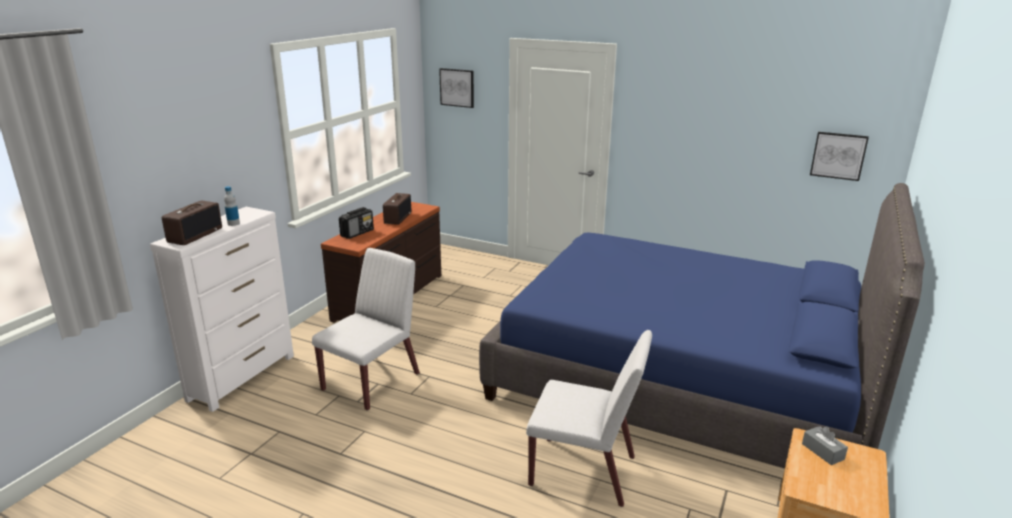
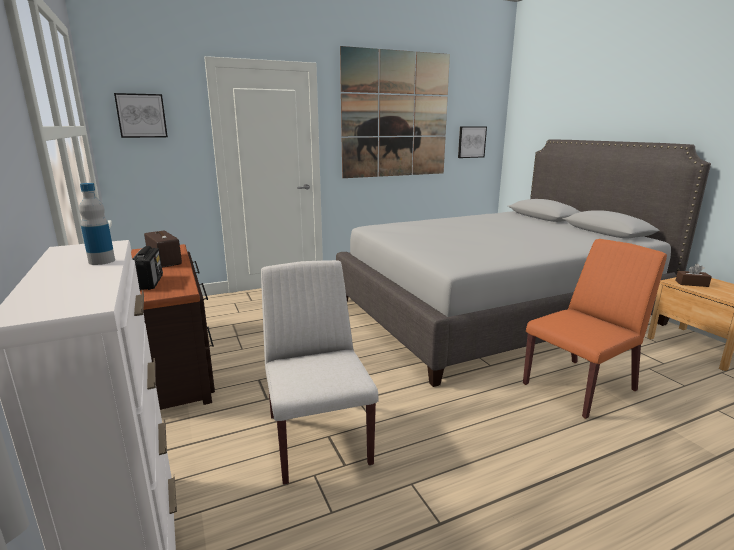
camera: 50 degrees left, 5 degrees down
(195, 235) = (68, 289): radio -> none
(584, 471) = (580, 386): white chair -> orange chair
(680, 382) = (494, 312): blue bed -> grey bed
(713, 108) = (395, 115): none -> picture
(822, 451) = (691, 283): grey tissue box -> brown tissue box

